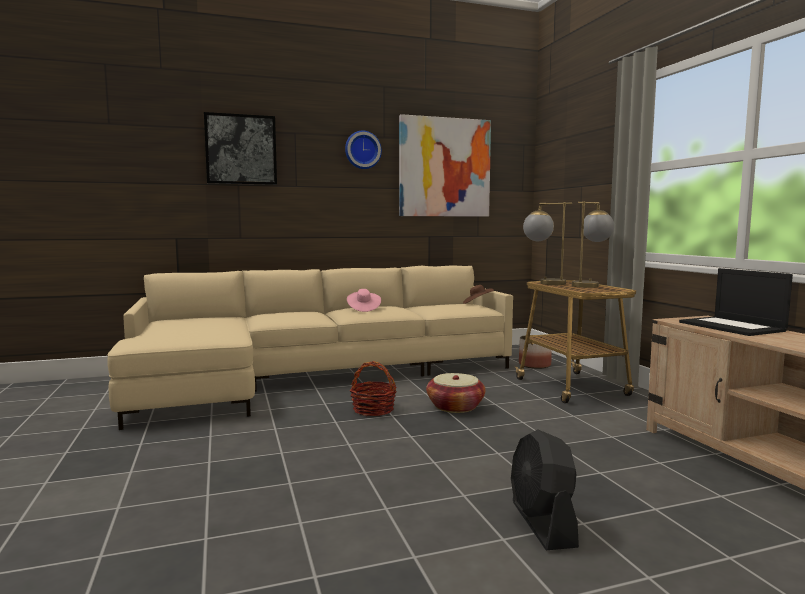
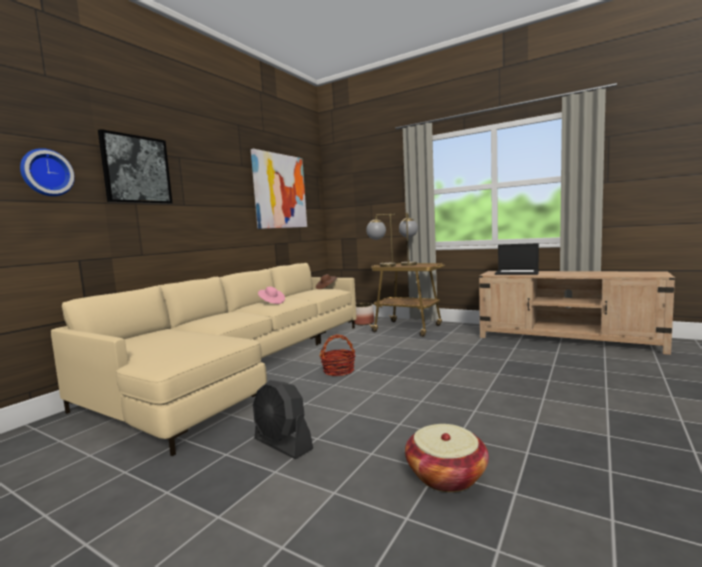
camera: 40 degrees left, 0 degrees up
(362, 150) = (229, 175): wall clock -> wall clock (46, 173)
(455, 407) = (379, 354): basket -> basket (446, 475)
(542, 524) = (539, 387): black fan -> black fan (283, 444)

